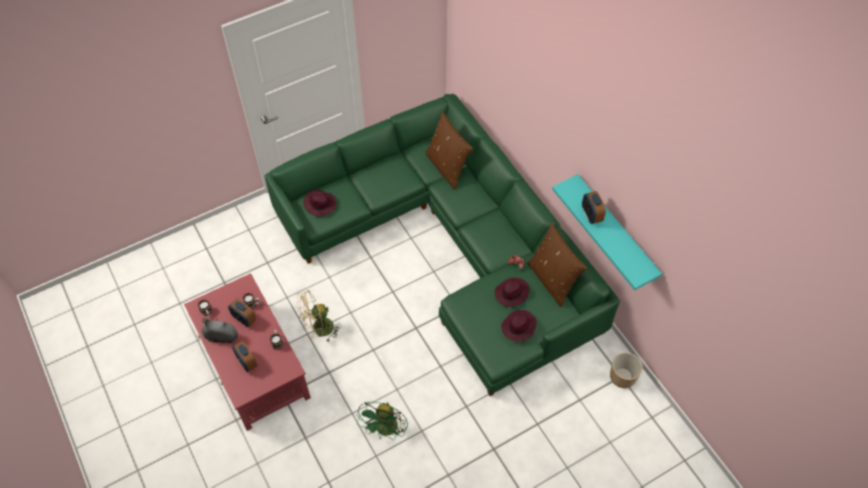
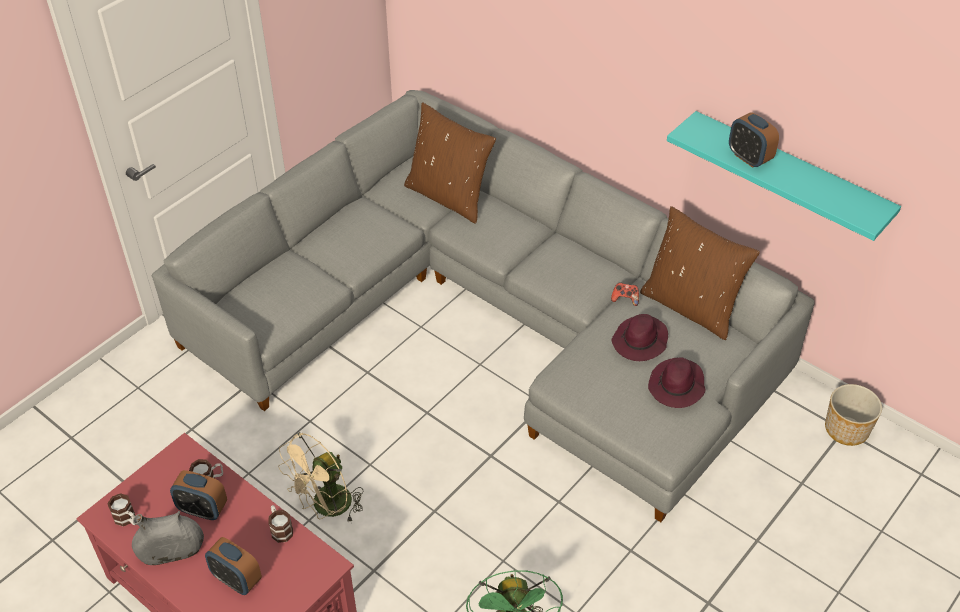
camera: 20 degrees left, 10 degrees down
(320, 204) = (264, 298): purple hat -> none
(451, 245) = (490, 320): green sofa -> grey sofa

